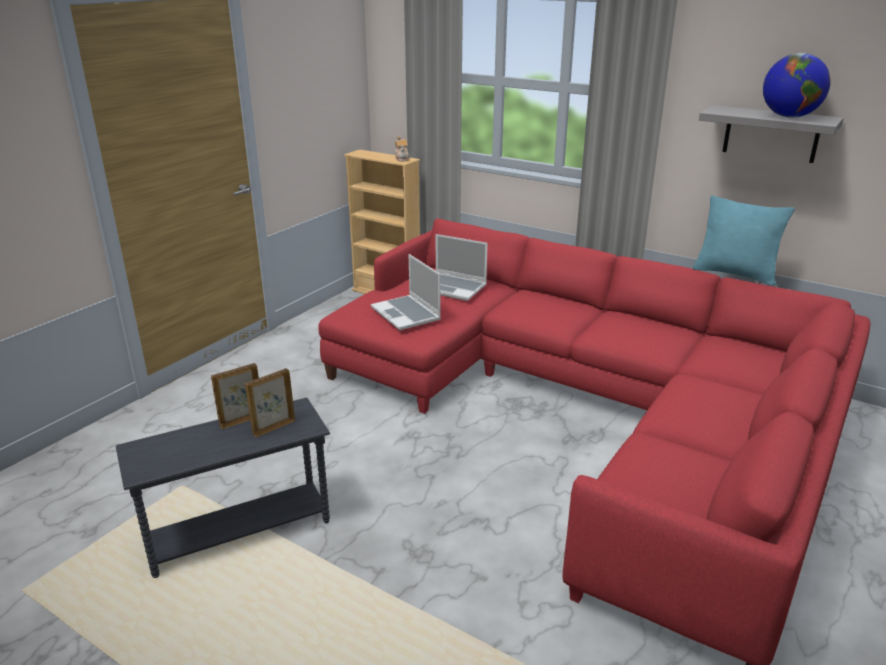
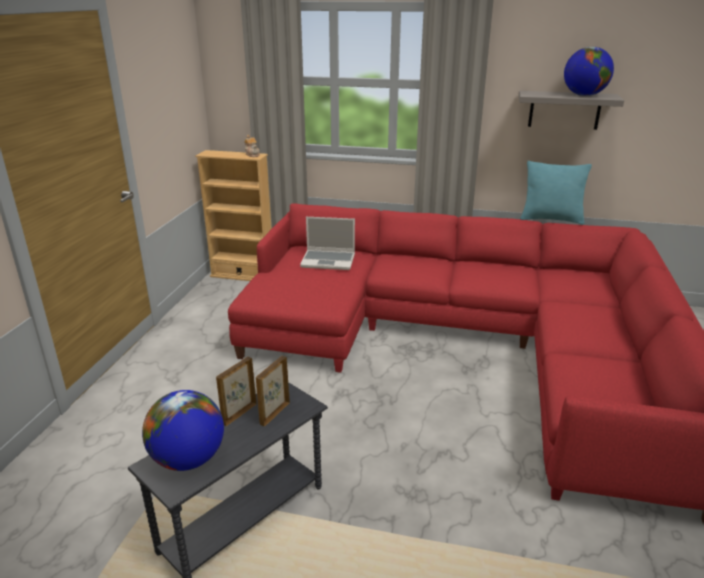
camera: 20 degrees left, 0 degrees up
(168, 450) = (188, 459): none -> globe
(407, 314) = (307, 289): laptop -> none

